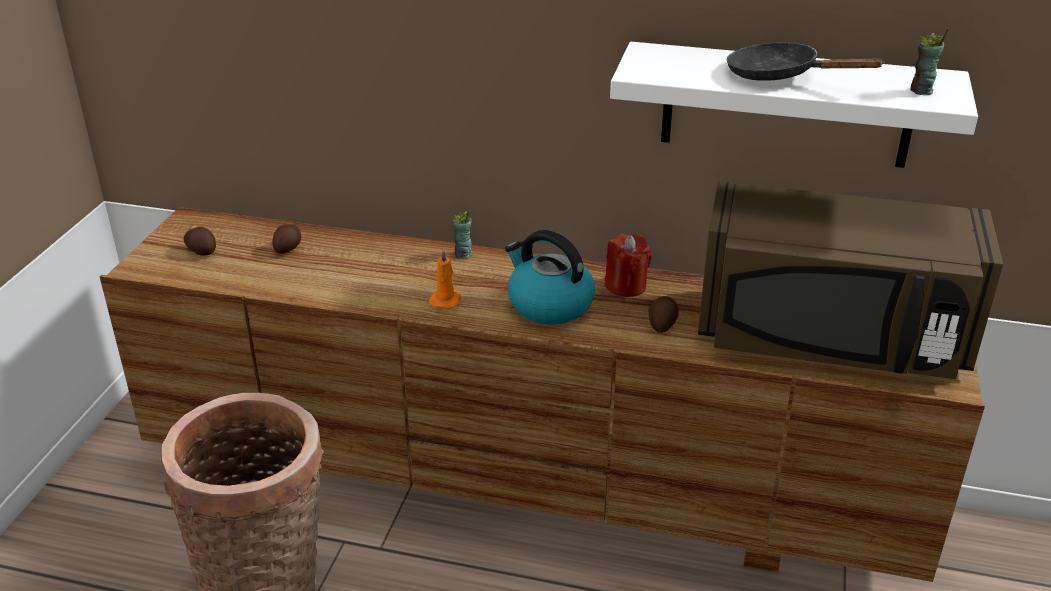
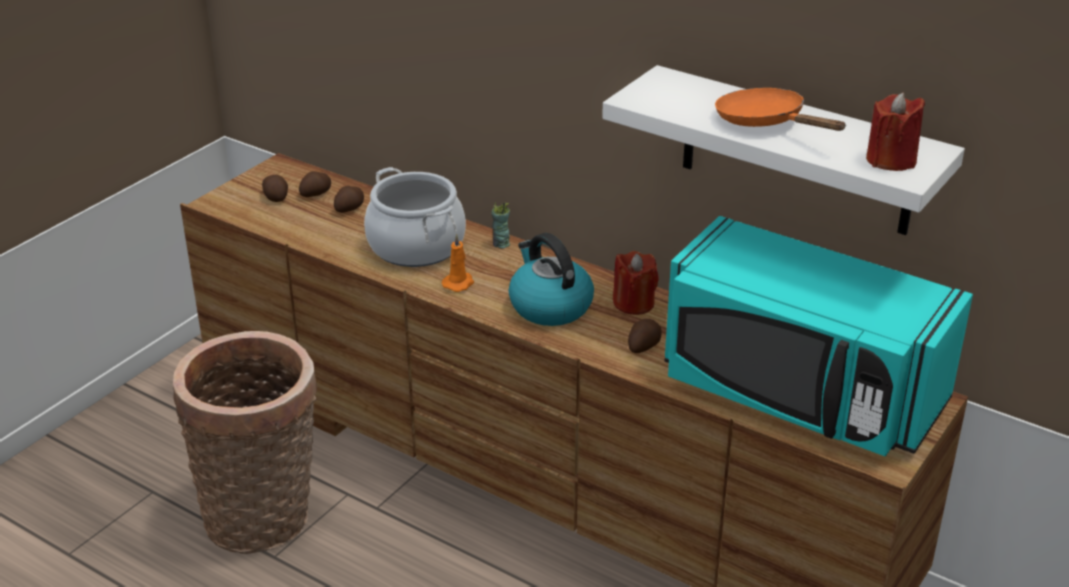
camera: 20 degrees right, 0 degrees up
(244, 240) = (316, 194): none -> potato
(379, 272) = (416, 246): none -> cooking pot
(780, 76) = (766, 122): black frying pan -> orange frying pan
(831, 338) = (799, 394): brown microwave -> turquoise microwave
(921, 91) = (891, 160): cup -> red candle

